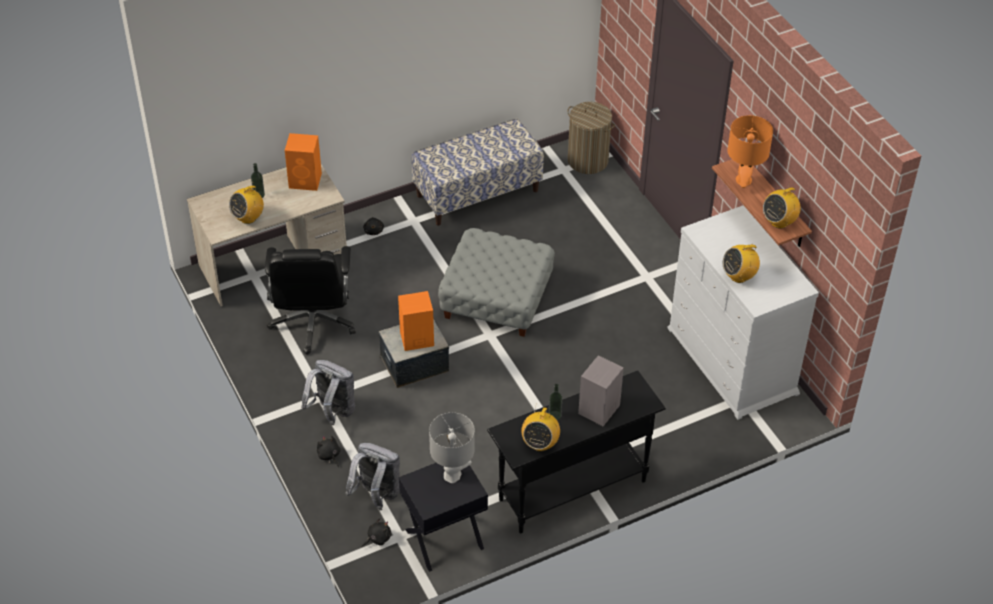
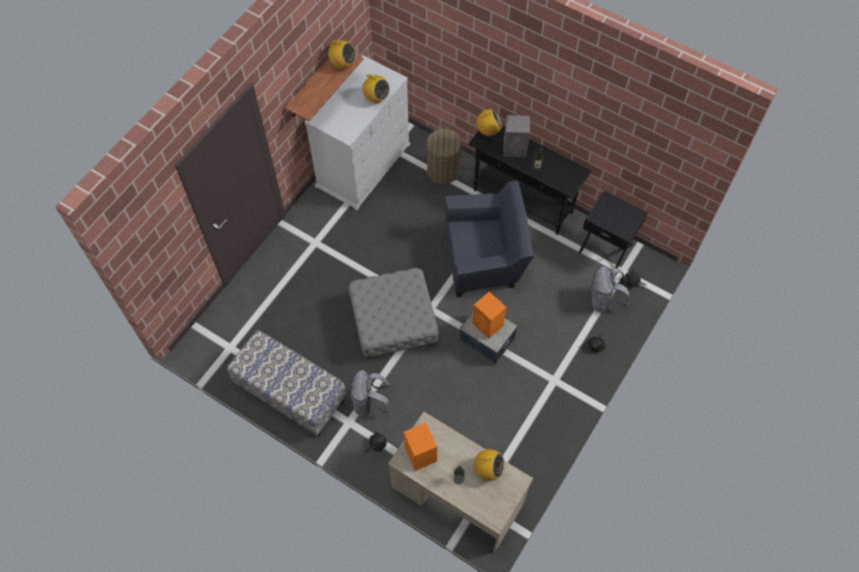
camera: 120 degrees left, 15 degrees up
(313, 323) = (494, 428): black office chair -> none
(332, 412) = (561, 365): grey backpack -> grey backpack (370, 403)
(452, 475) = (605, 214): grey table lamp -> none
(513, 410) = (485, 261): none -> blue armchair
(540, 443) = (563, 165): radio -> radio (488, 131)
(588, 160) = (210, 336): laundry basket -> laundry basket (443, 171)
(743, 181) = (313, 97): orange table lamp -> none

